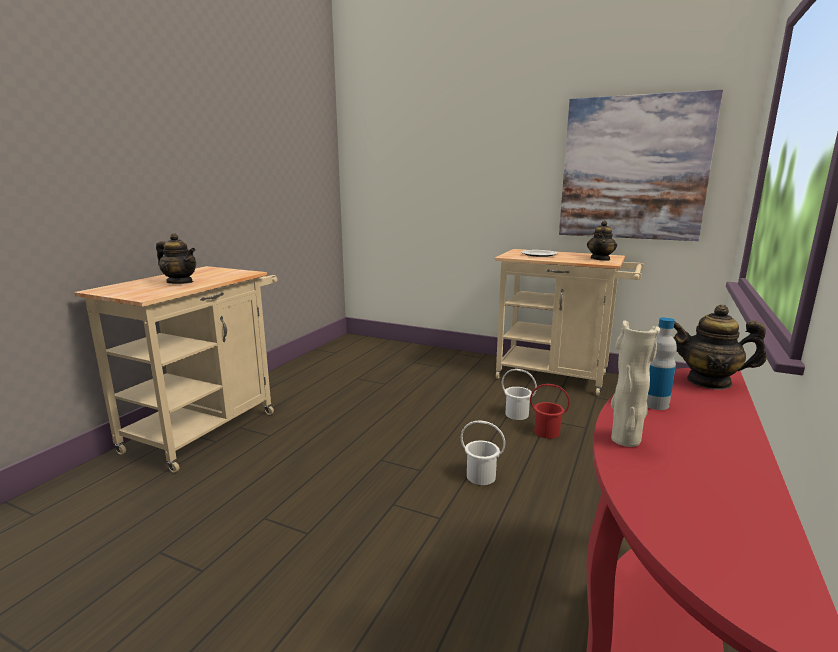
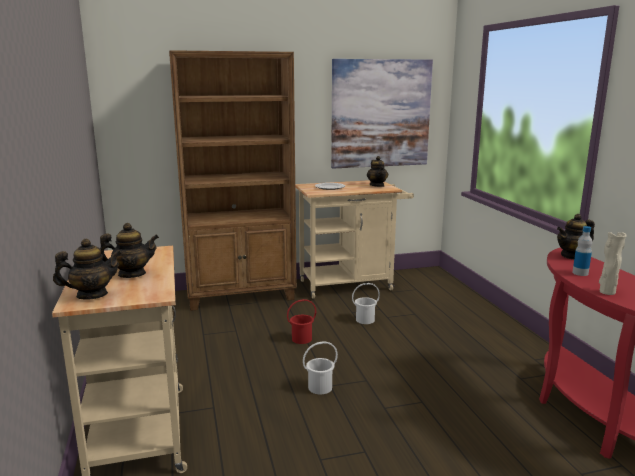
camera: 40 degrees left, 0 degrees up
(121, 288) = (92, 295): none -> teapot
(436, 358) = (241, 296): none -> brown bookcase
(481, 476) = (405, 367): white bucket -> white bucket (319, 387)
(546, 432) = (398, 325): red bucket -> red bucket (301, 339)

